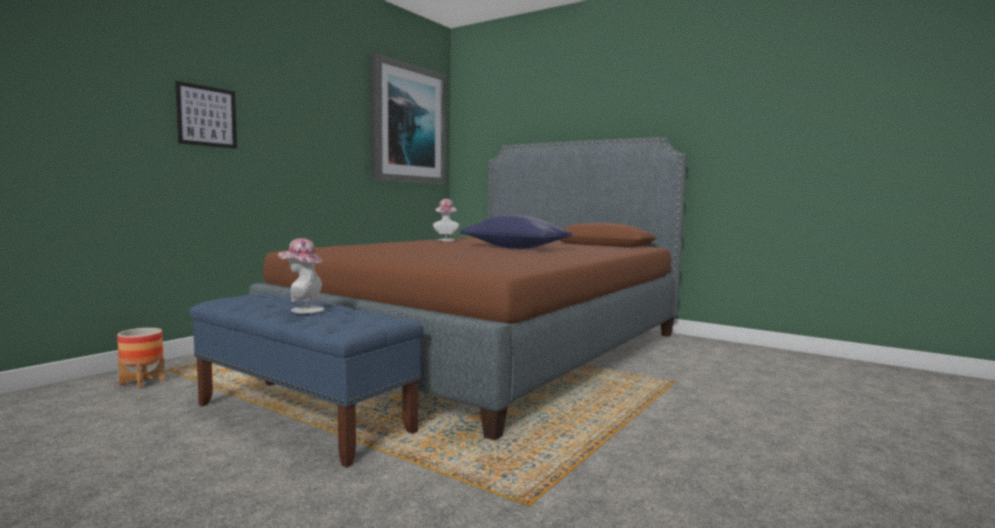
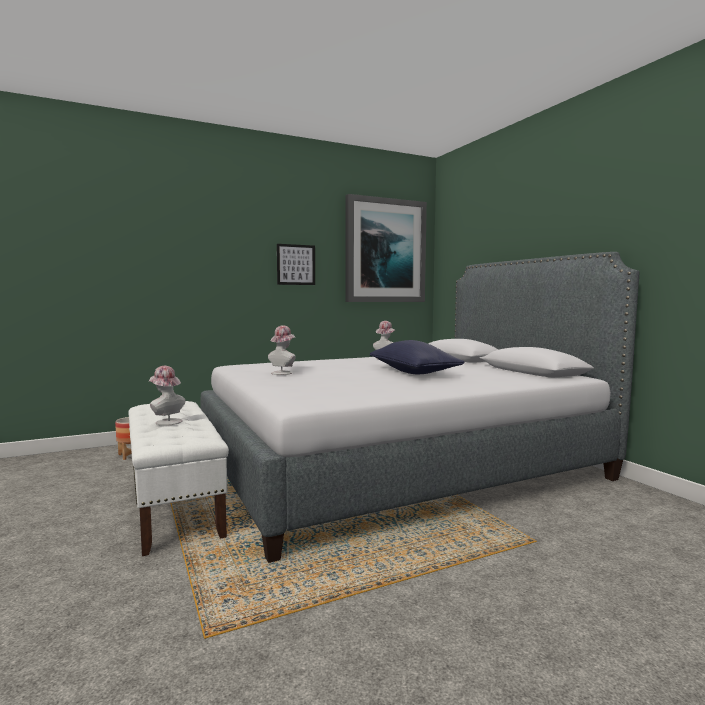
camera: 30 degrees right, 0 degrees up
(206, 116) = (198, 262): picture -> picture (296, 264)
(303, 418) = (175, 505): blue bench -> white bench
(389, 251) = (283, 372): none -> hat
(492, 348) = (399, 466): brown bed -> grey bed

